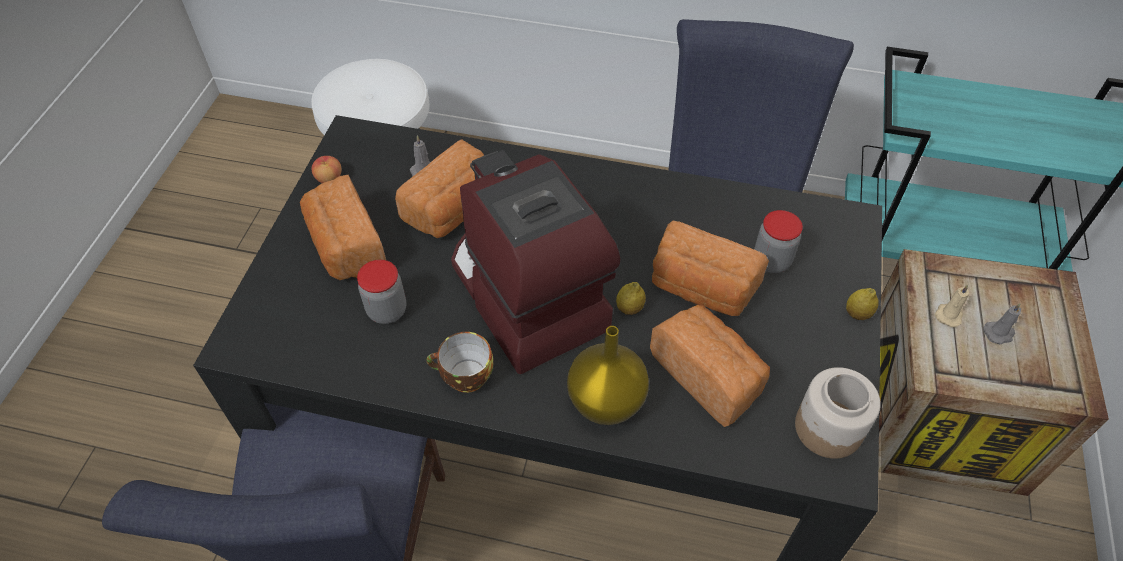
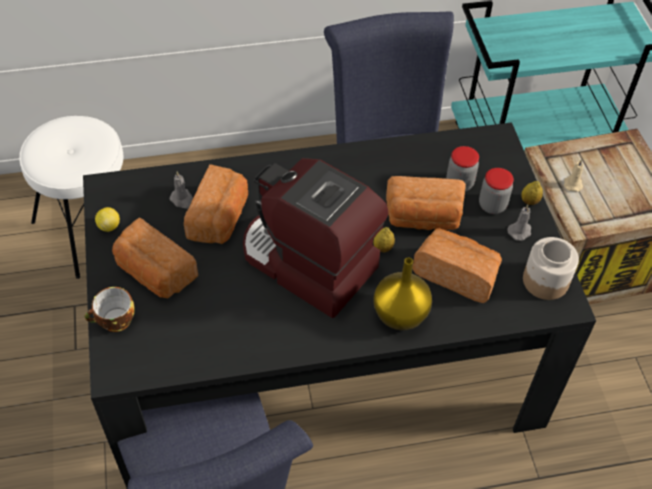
camera: 25 degrees left, 0 degrees up
(329, 178) = (109, 226): apple -> lemon
(387, 310) = (214, 308): jar -> jar (492, 205)
(464, 377) = (296, 334): cup -> cup (115, 322)
(999, 333) = (608, 185): grey candle -> grey candle (520, 231)

